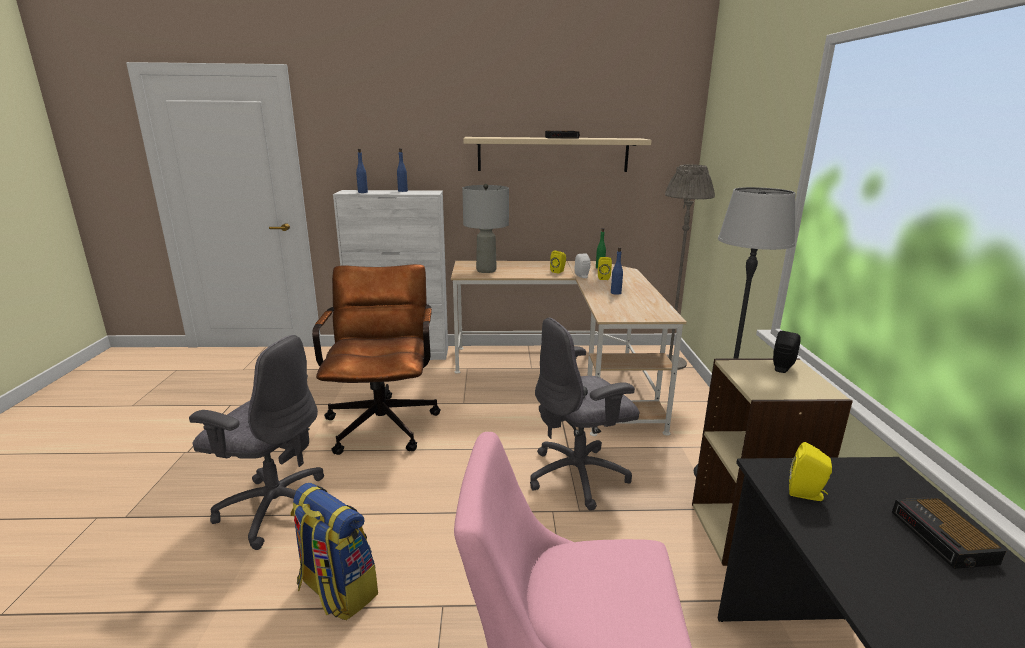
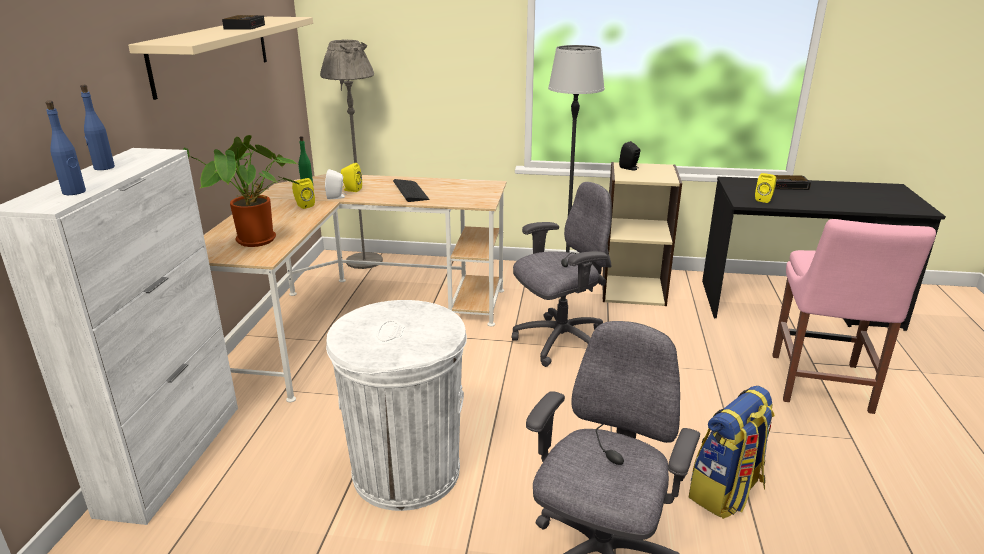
camera: 80 degrees left, 5 degrees up
(383, 420) = (406, 471): brown office chair -> white trash can
(486, 270) = (255, 242): grey table lamp -> potted plant
(579, 476) = (559, 342): grey office chair -> grey office chair turned 105 degrees counterclockwise
(616, 293) = (410, 191): blue bottle -> keyboard

